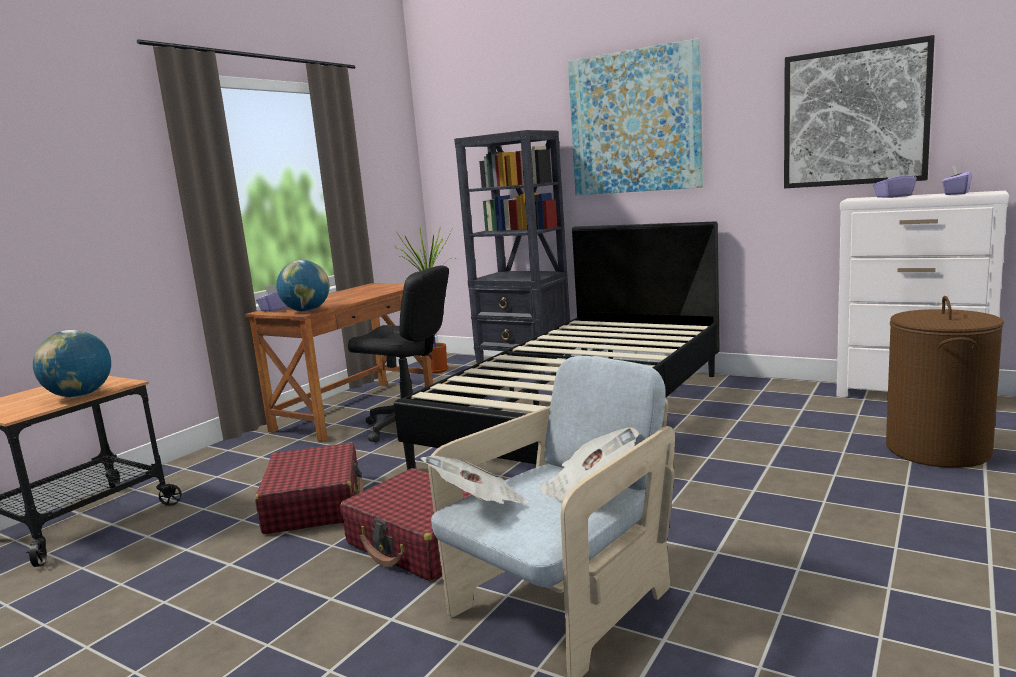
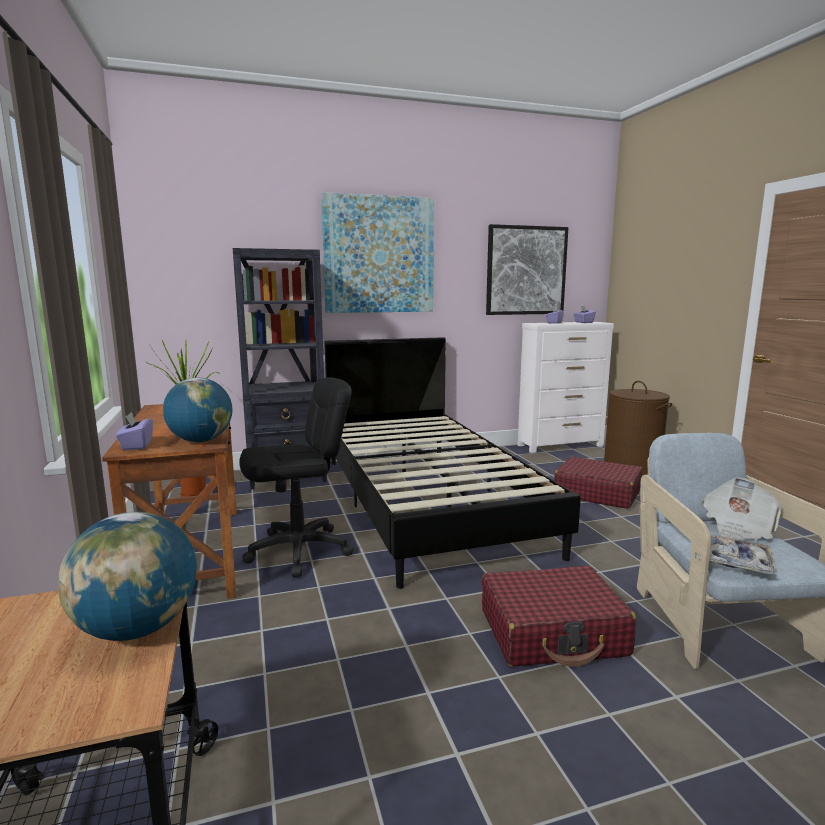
camera: 50 degrees left, 0 degrees up
(314, 504) = (388, 654): red suitcase -> red suitcase (596, 493)
(478, 504) = (731, 561): newspaper -> tray

